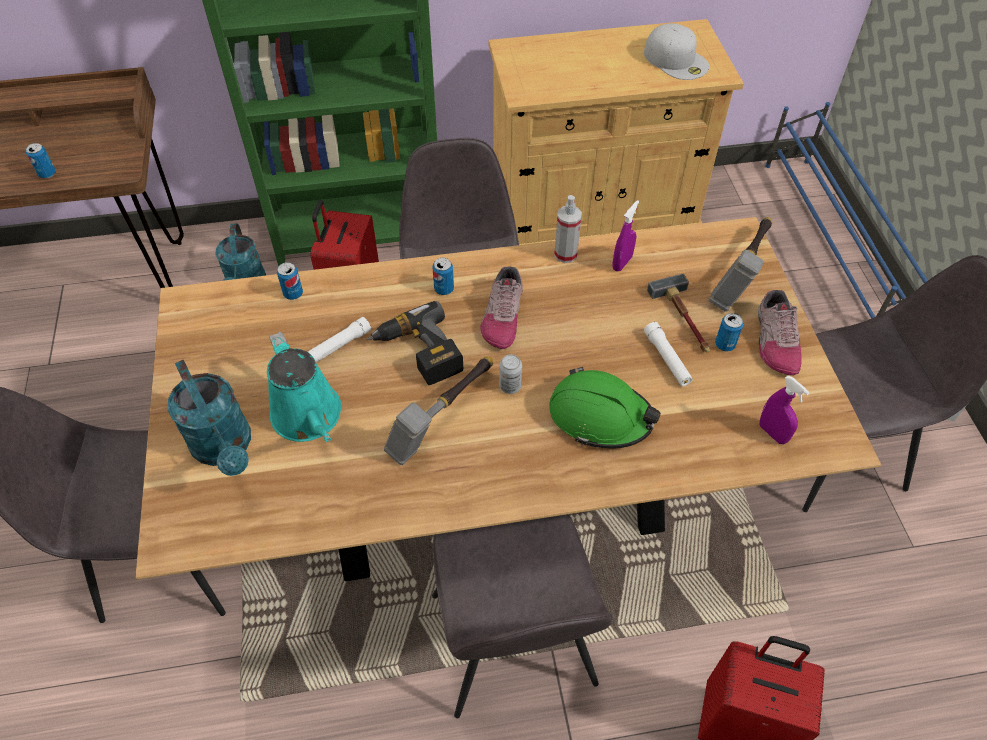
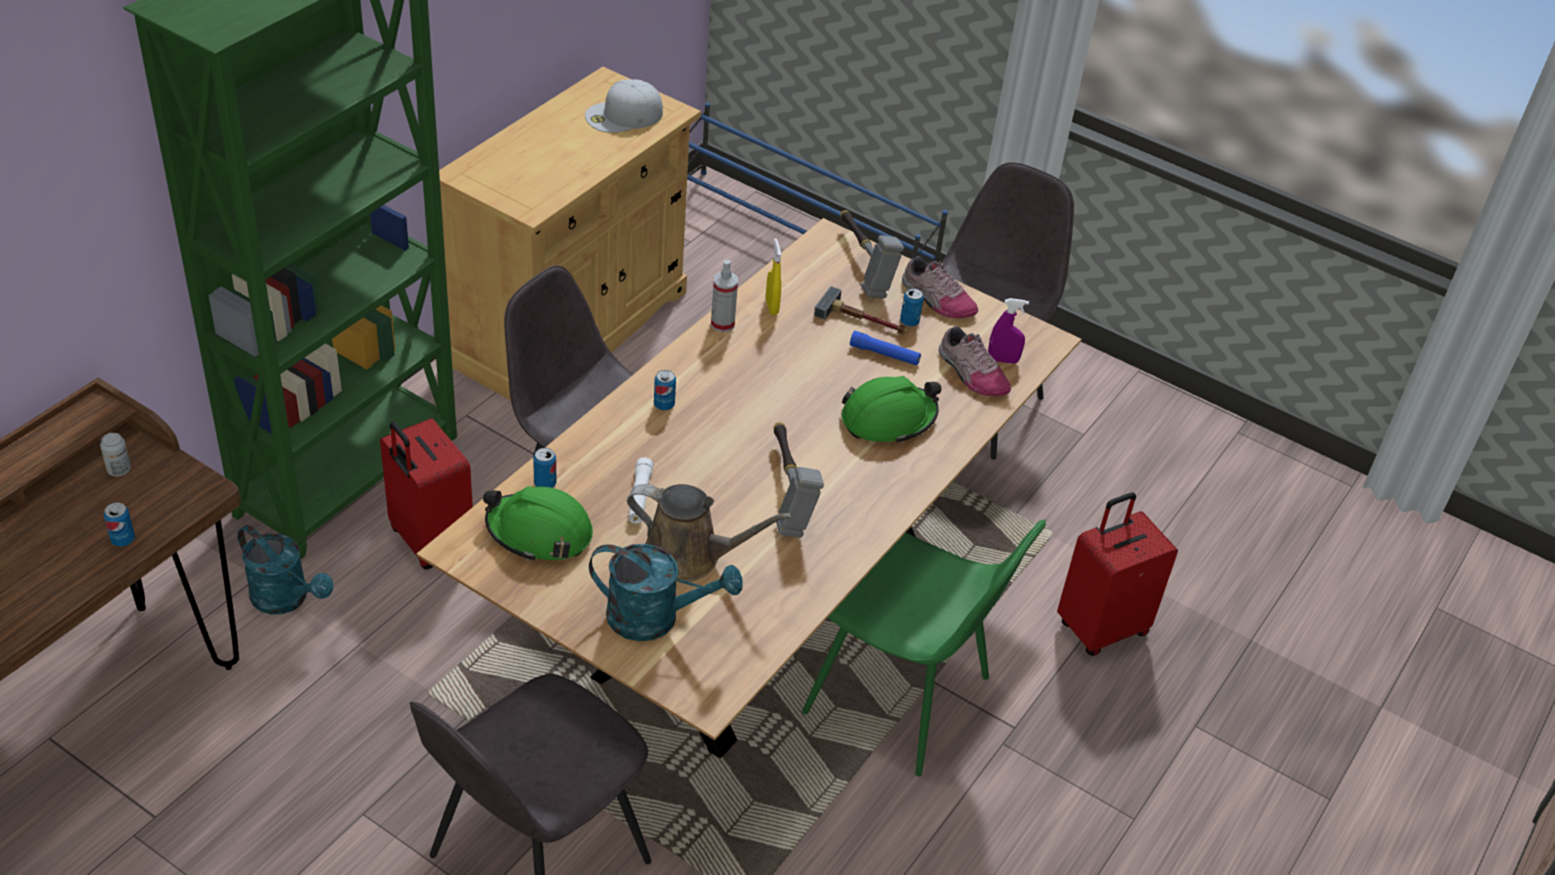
camera: 50 degrees left, 10 degrees down
(243, 326) = (539, 533): none -> green hard hat
(309, 418) = (690, 556): turquoise watering can -> brown watering can
(418, 353) = (708, 461): power drill -> none
(502, 316) = (735, 396): shoe -> shoe (971, 373)
(510, 386) = (804, 440): can -> can (119, 470)
(513, 644) = (901, 698): grey chair -> green chair
(622, 263) = (772, 306): purple spray bottle -> yellow spray bottle
(667, 359) = (884, 354): white flashlight -> blue flashlight
(676, 60) = (623, 115): white cap -> white cap turned 150 degrees clockwise

